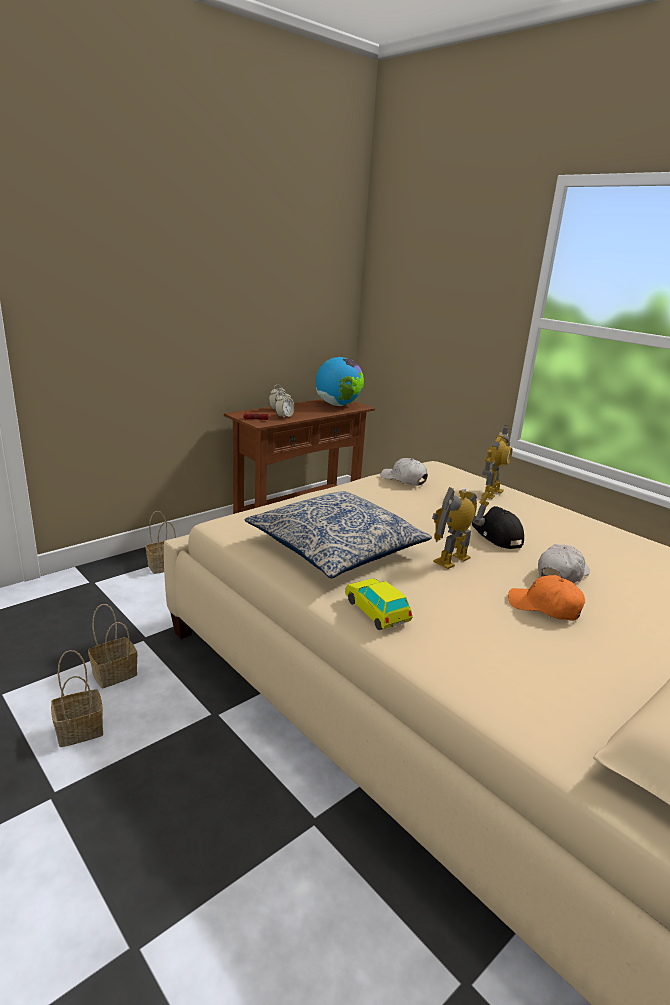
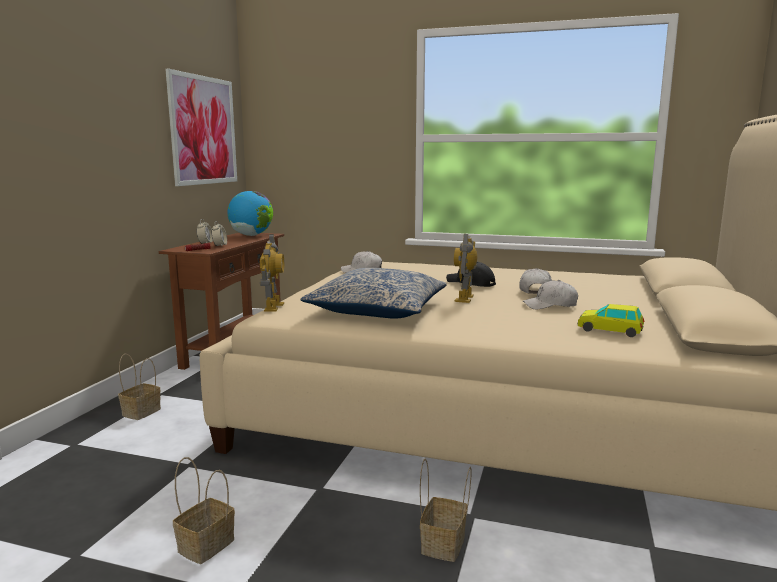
camera: 30 degrees left, 10 degrees down
(113, 675) = (190, 498): basket -> basket (444, 545)
(301, 288) = (203, 130): none -> picture
(376, 611) = (462, 329): toy car -> toy car (609, 330)
(491, 493) = (432, 267): toy robot -> toy robot (273, 307)
(544, 607) = (550, 305): orange cap -> white cap

